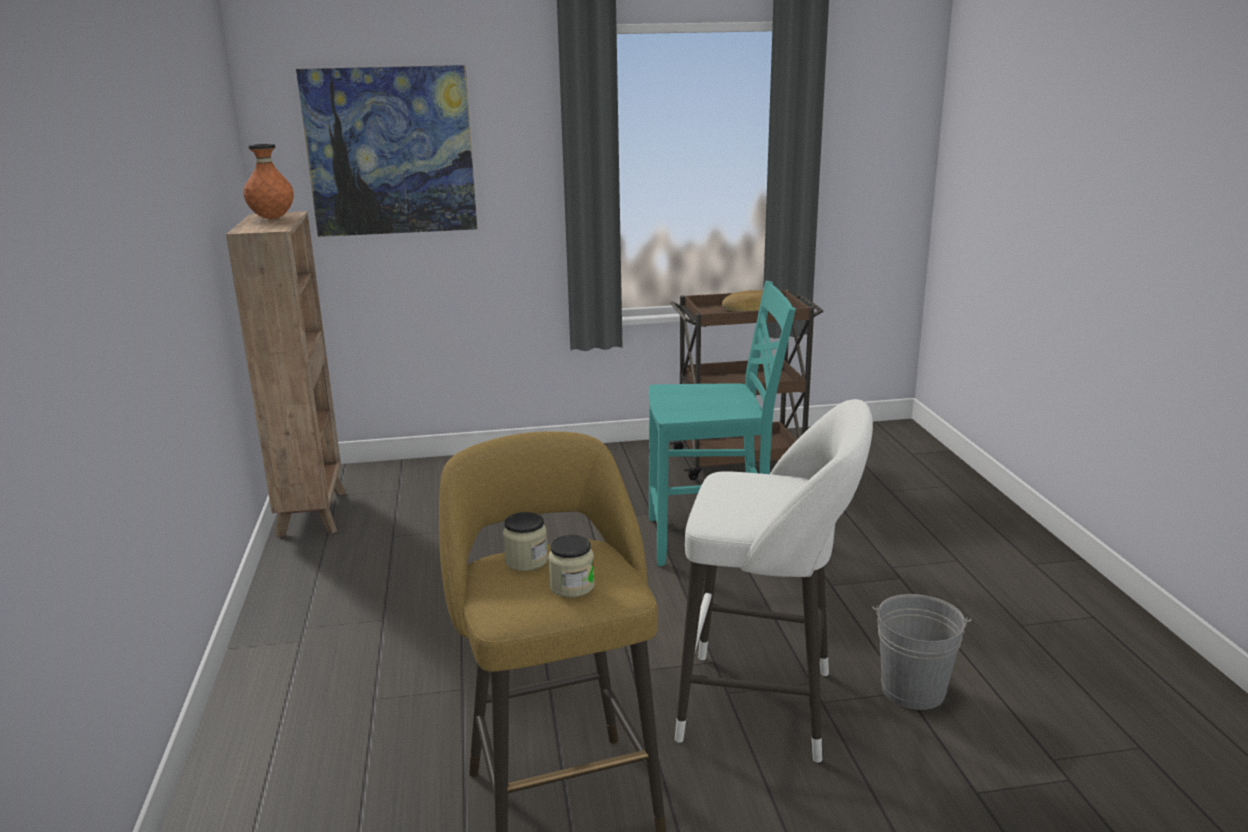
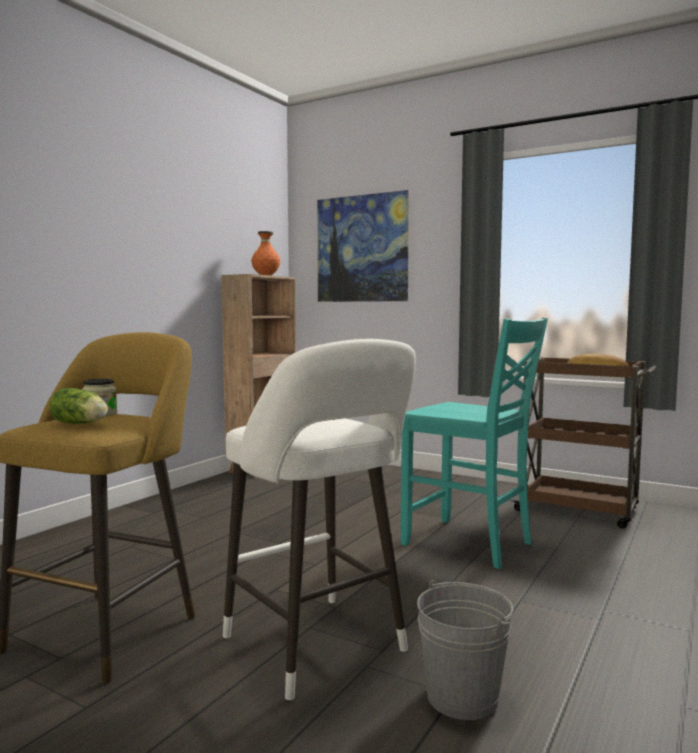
camera: 40 degrees right, 15 degrees down
(572, 586) = (81, 424): jar -> lettuce

